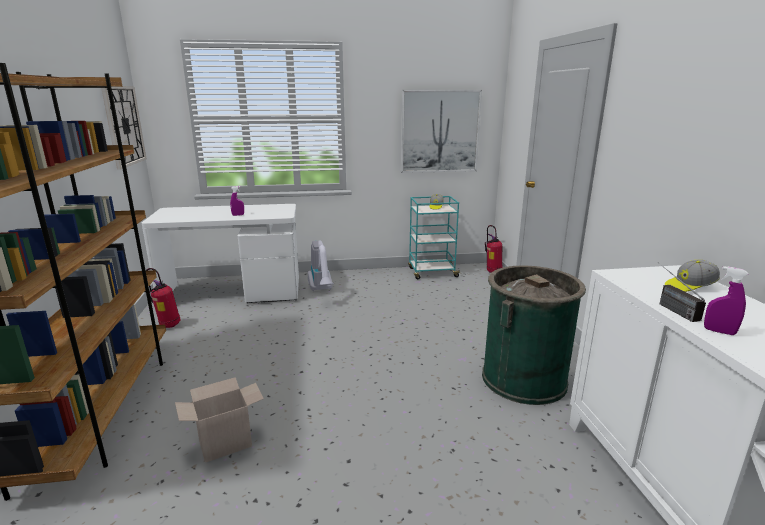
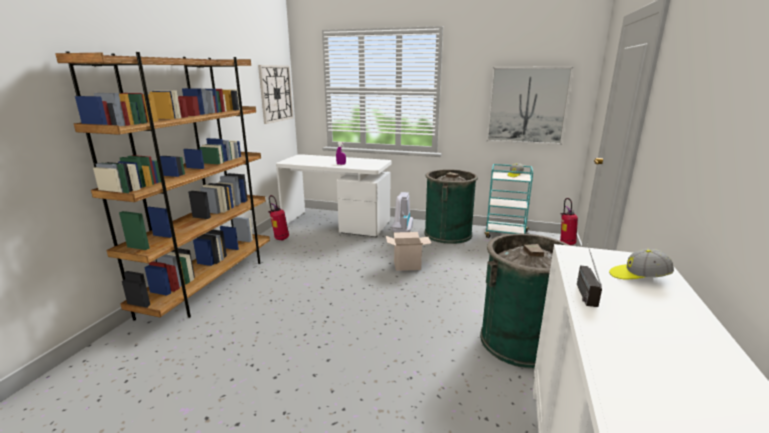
camera: 25 degrees right, 0 degrees up
(227, 442) = (261, 323): cardboard box -> cardboard box (408, 265)
(374, 282) = (448, 234): none -> green trash can
(719, 331) = (602, 320): purple spray bottle -> none

